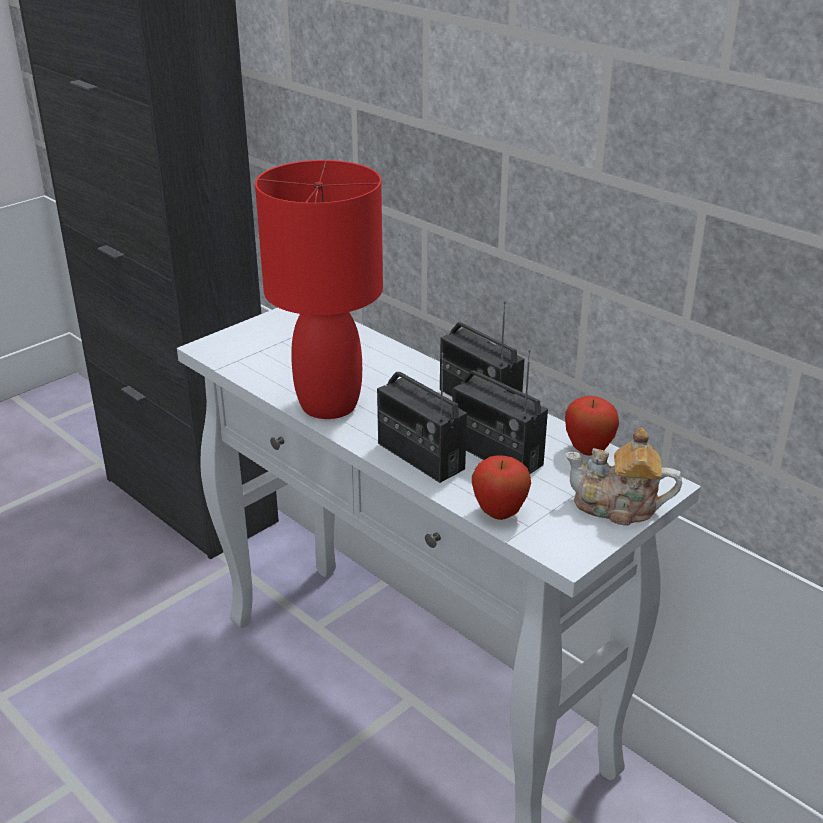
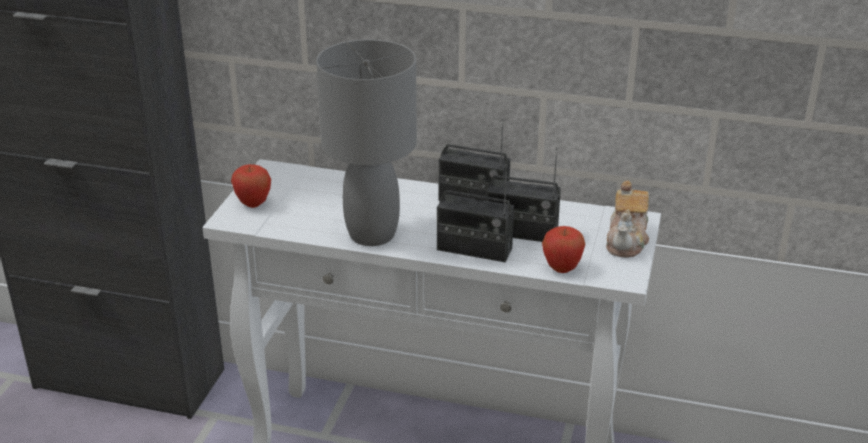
camera: 30 degrees left, 0 degrees up
(328, 404) = (371, 234): red table lamp -> grey table lamp
(588, 450) = (575, 211): apple -> apple (253, 204)
(617, 507) = (627, 241): teapot -> teapot turned 60 degrees counterclockwise

